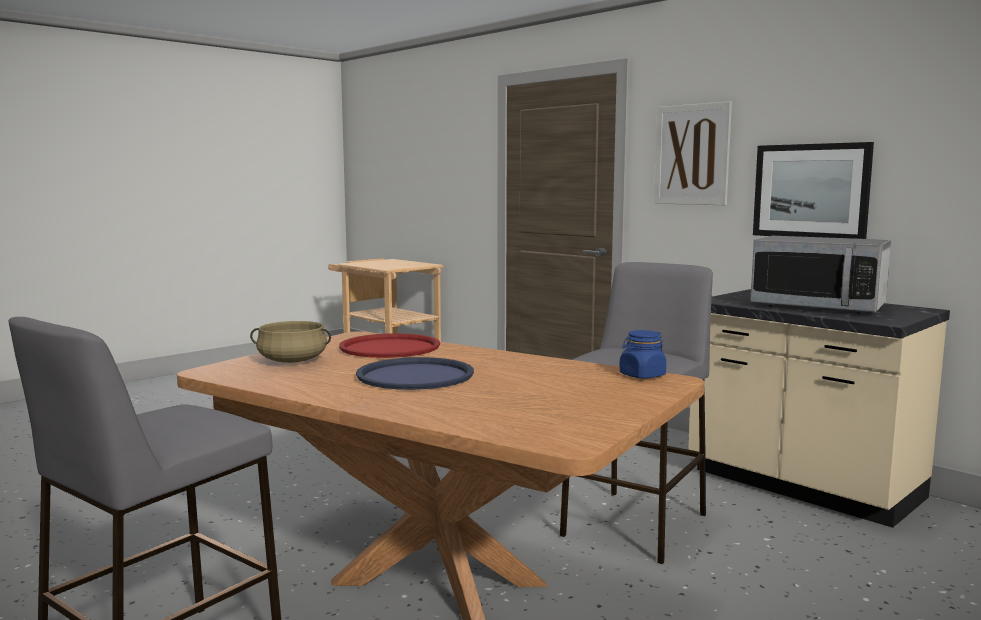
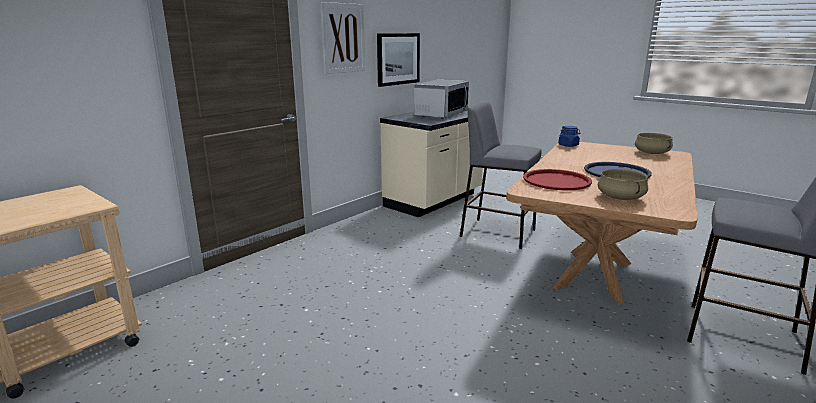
camera: 95 degrees left, 10 degrees up
(570, 422) = (652, 153): none -> beige cooking pot

